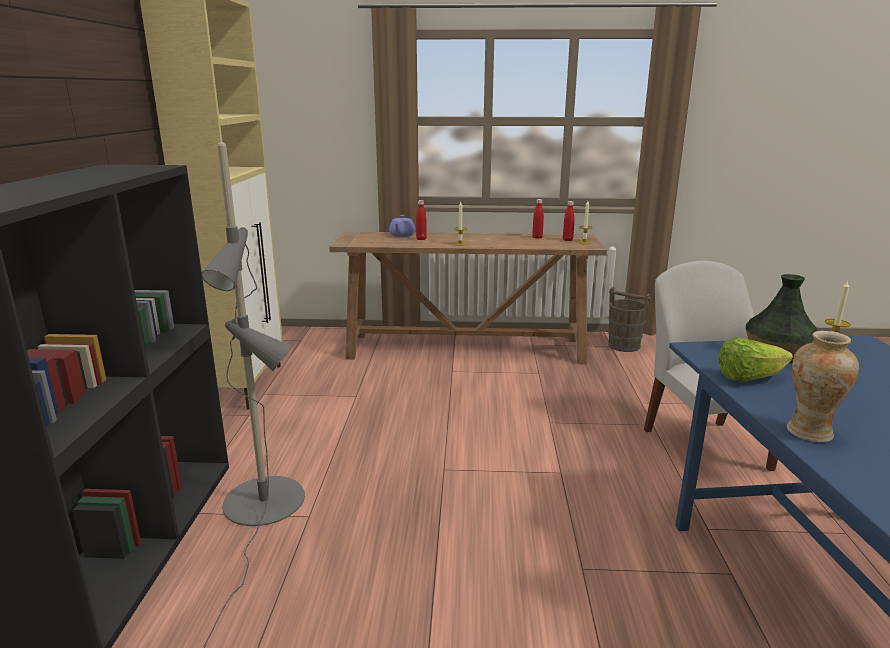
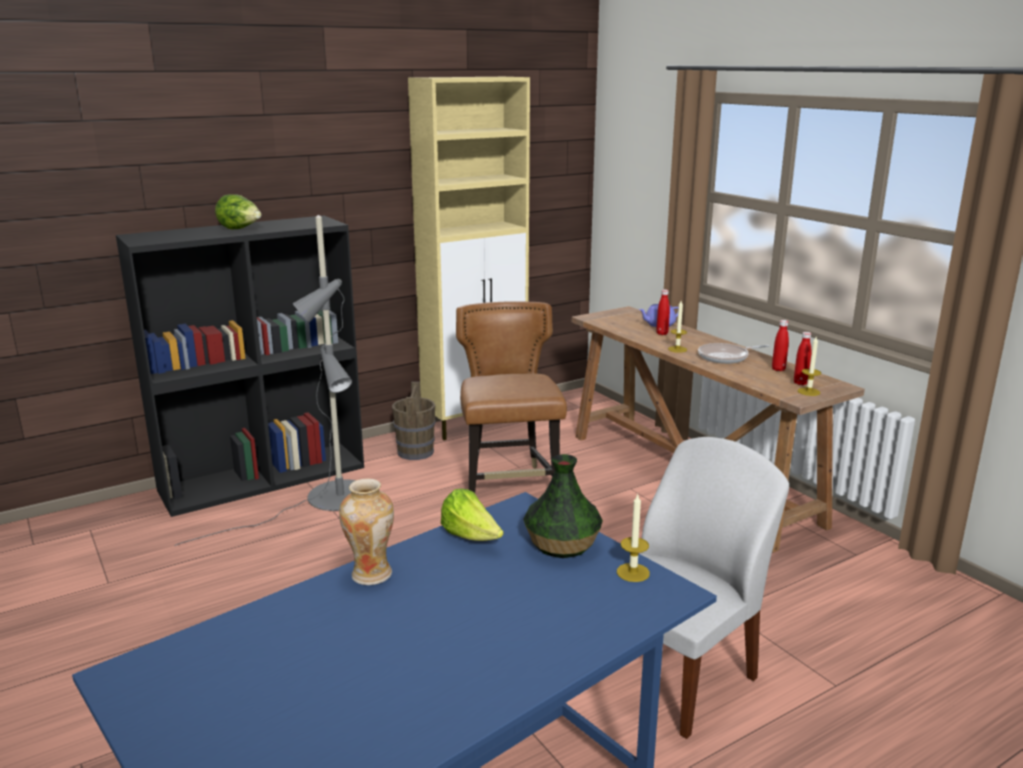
camera: 55 degrees right, 0 degrees up
(70, 182) = (240, 229): none -> lettuce
(381, 411) = (509, 486): none -> brown chair
(496, 240) = (726, 357): none -> frying pan
(623, 345) = (873, 562): brown bucket -> brown bucket (415, 452)

